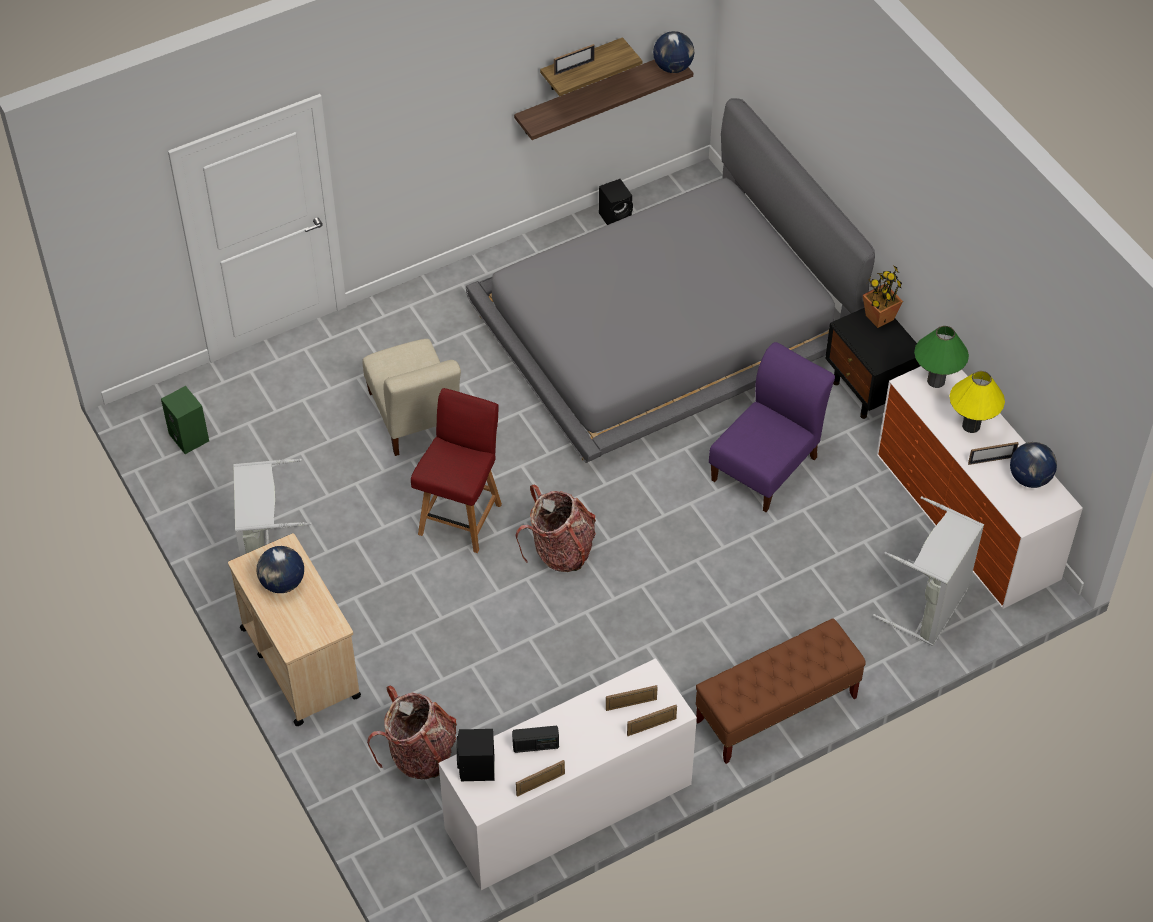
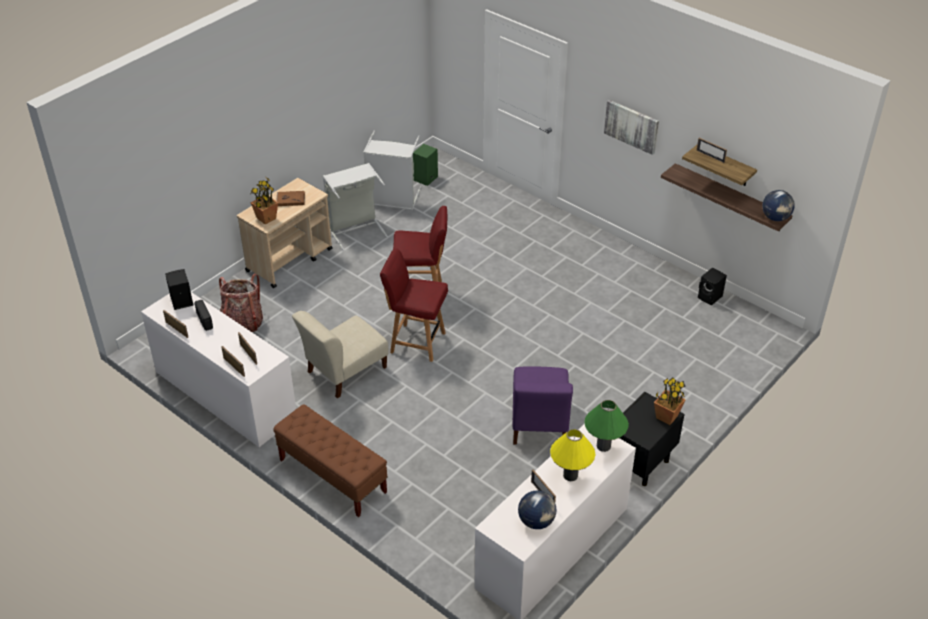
camera: 70 degrees right, 10 degrees down
(282, 583) = (290, 199): globe -> brown book
(316, 625) = (266, 218): none -> potted plant
(414, 418) = (487, 255): beige chair -> beige chair (344, 372)
(443, 119) = (631, 126): none -> picture
(560, 551) = (416, 342): backpack -> red chair
(665, 327) = (629, 344): grey bed -> none
(767, 465) = (538, 423): purple chair -> purple chair turned 75 degrees clockwise
(930, 608) = (455, 543): grey laundry basket -> grey laundry basket (392, 200)

